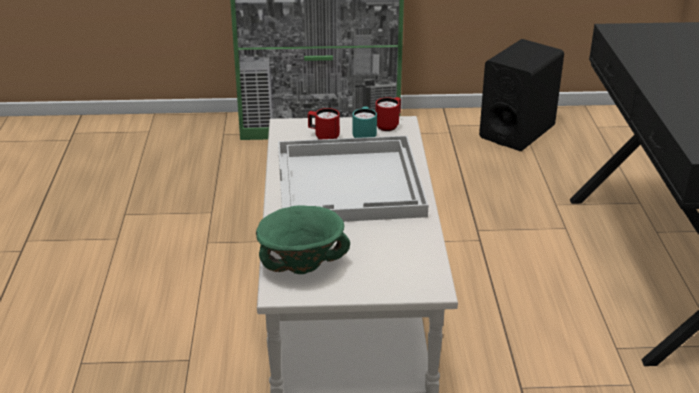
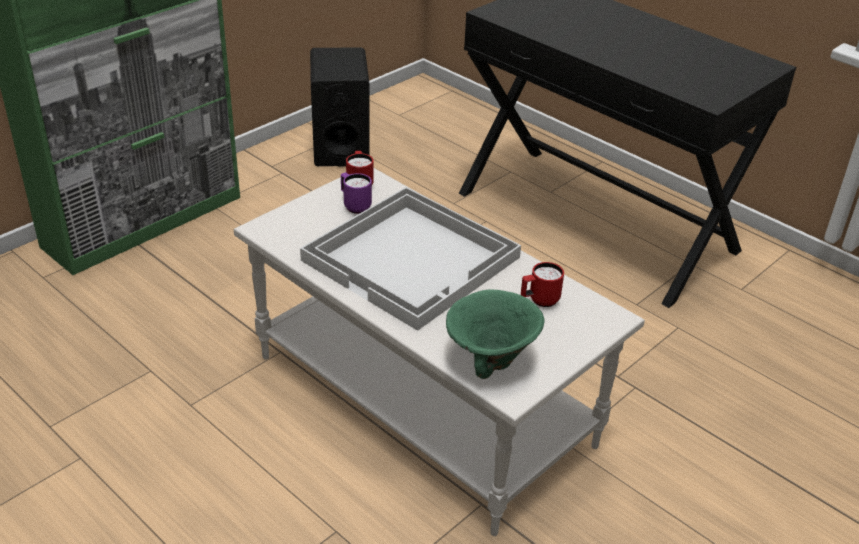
camera: 45 degrees left, 5 degrees up
(323, 137) = (319, 224): red mug -> red mug (539, 301)
(364, 136) = (354, 205): turquoise mug -> purple mug

